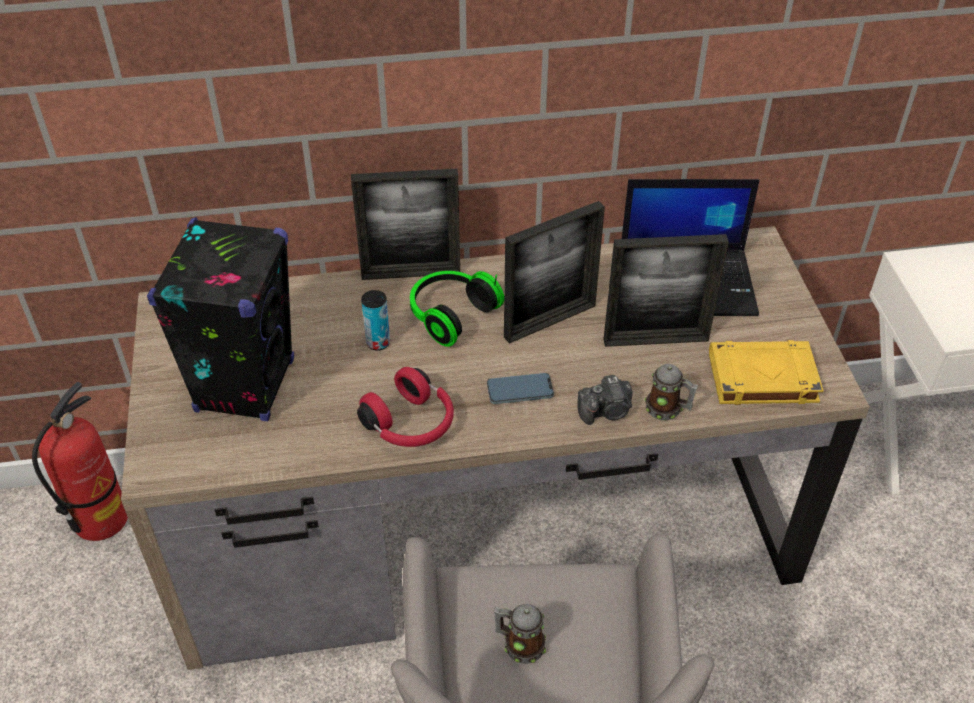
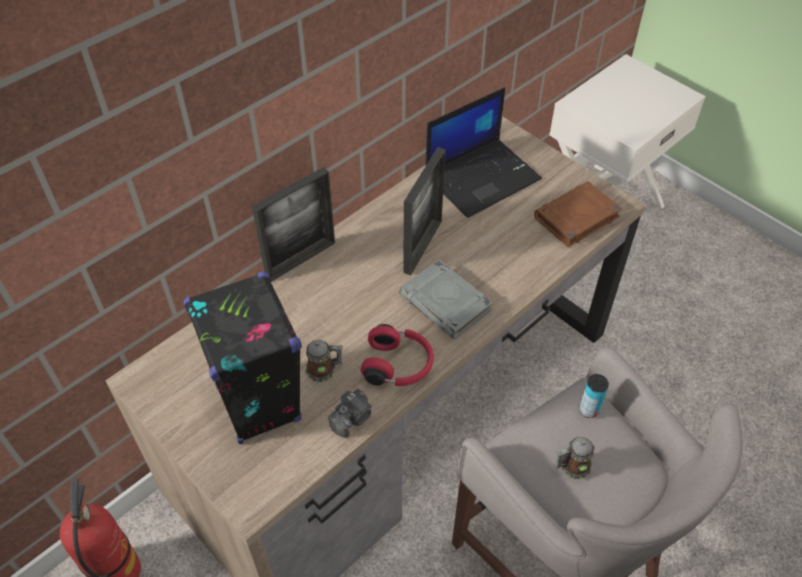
camera: 35 degrees left, 5 degrees up
(378, 343) = (324, 321): can -> can (588, 410)
(450, 314) = (354, 275): headphones -> none
(520, 391) = (446, 304): phone -> grey book
(606, 411) = (509, 288): camera -> camera (352, 418)
(655, 340) = (497, 225): picture frame -> none
(667, 409) = (542, 267): mug -> mug (324, 370)
(761, 378) = (576, 218): yellow book -> brown book

